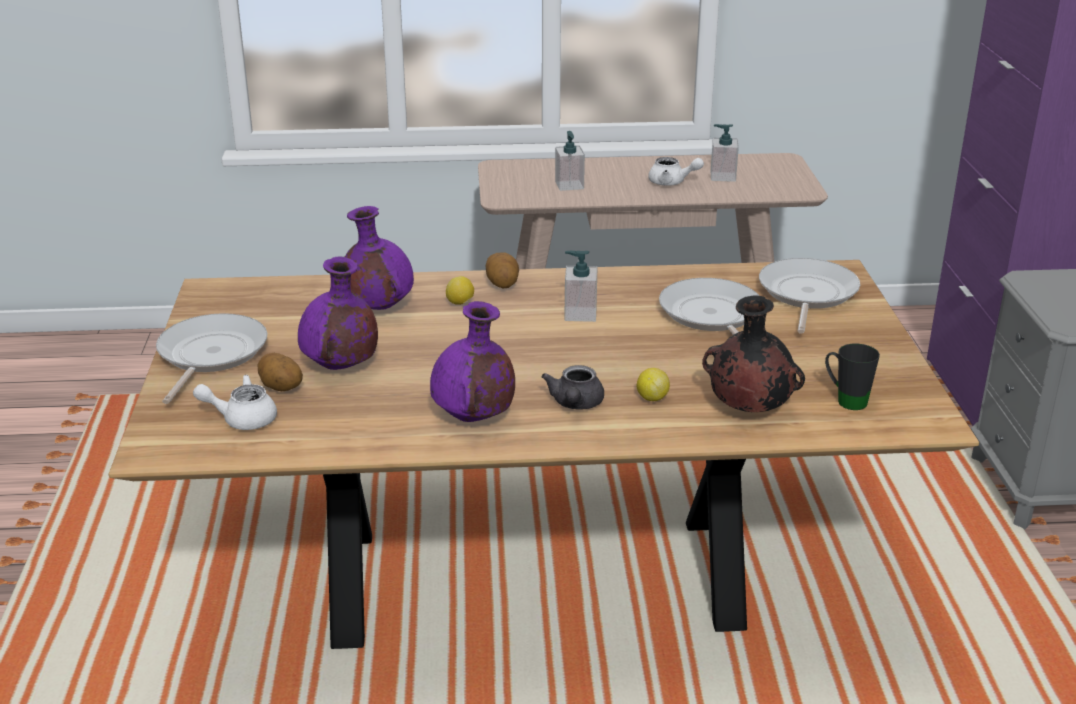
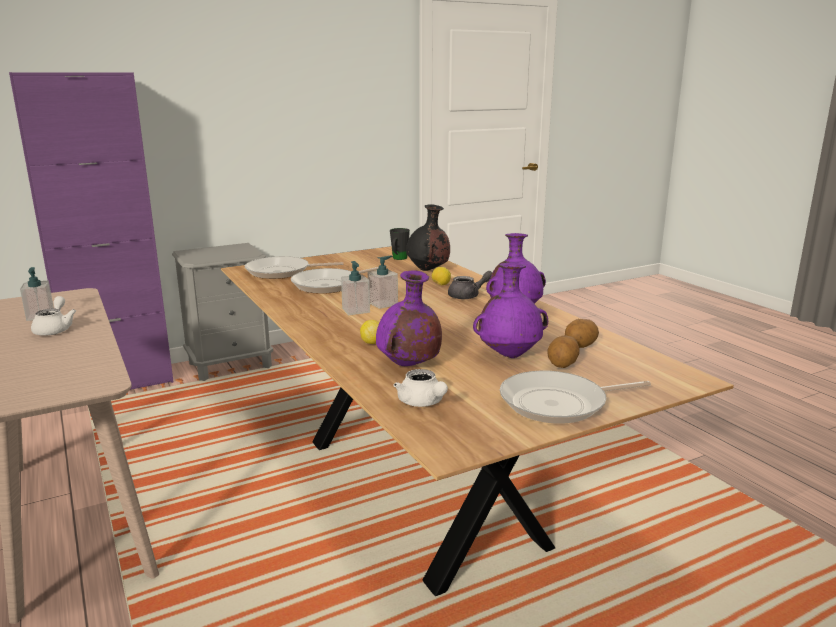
camera: 115 degrees left, 10 degrees down
(242, 419) = (613, 365): white teapot -> white teapot (422, 403)
(502, 284) = (327, 337): potato -> potato (580, 346)
(569, 185) = (61, 363): soap dispenser -> soap dispenser (383, 304)

